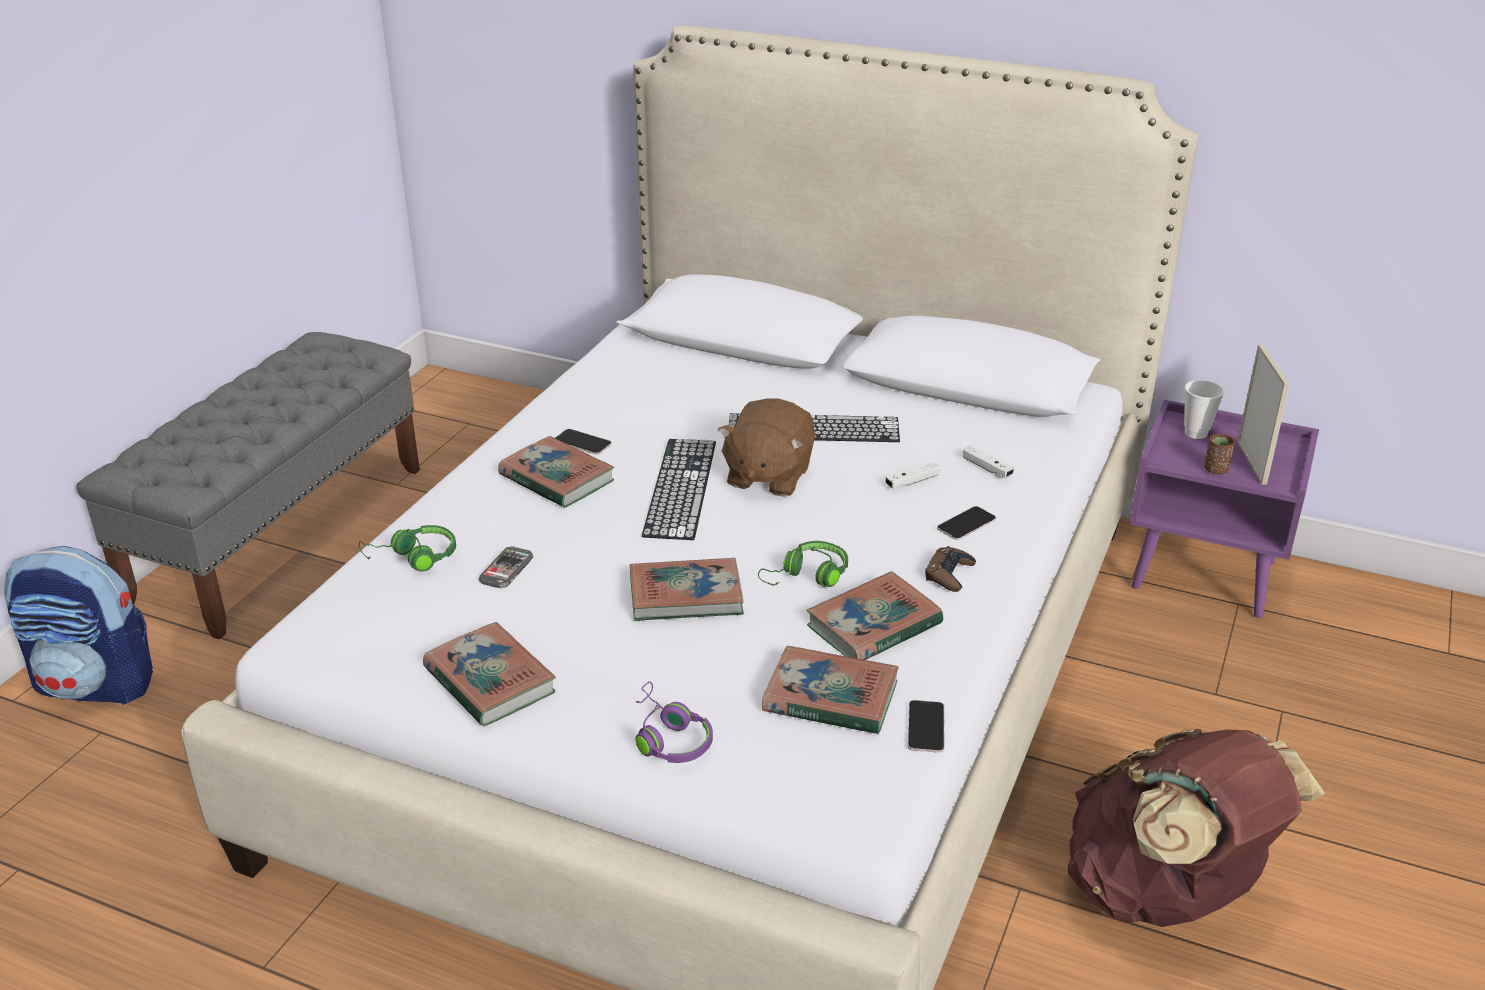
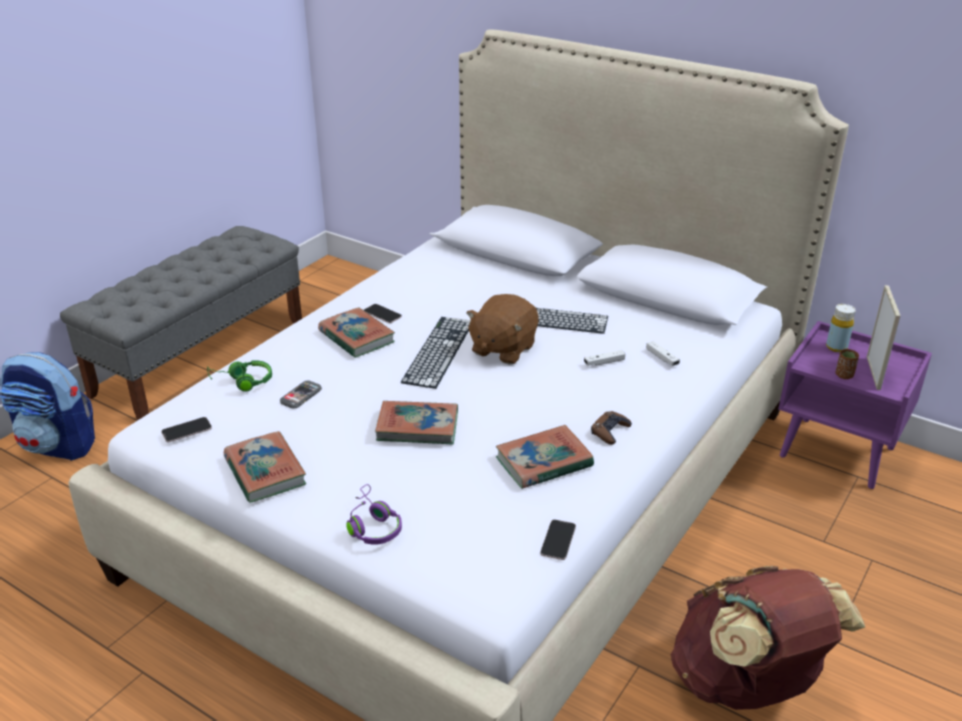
camera: 10 degrees right, 0 degrees up
(807, 576) = (508, 422): green headphones -> none
(830, 697) = (496, 510): book -> none
(966, 524) = (634, 396): phone -> phone (186, 430)
(1196, 433) = (836, 347): cup -> yellow bottle

